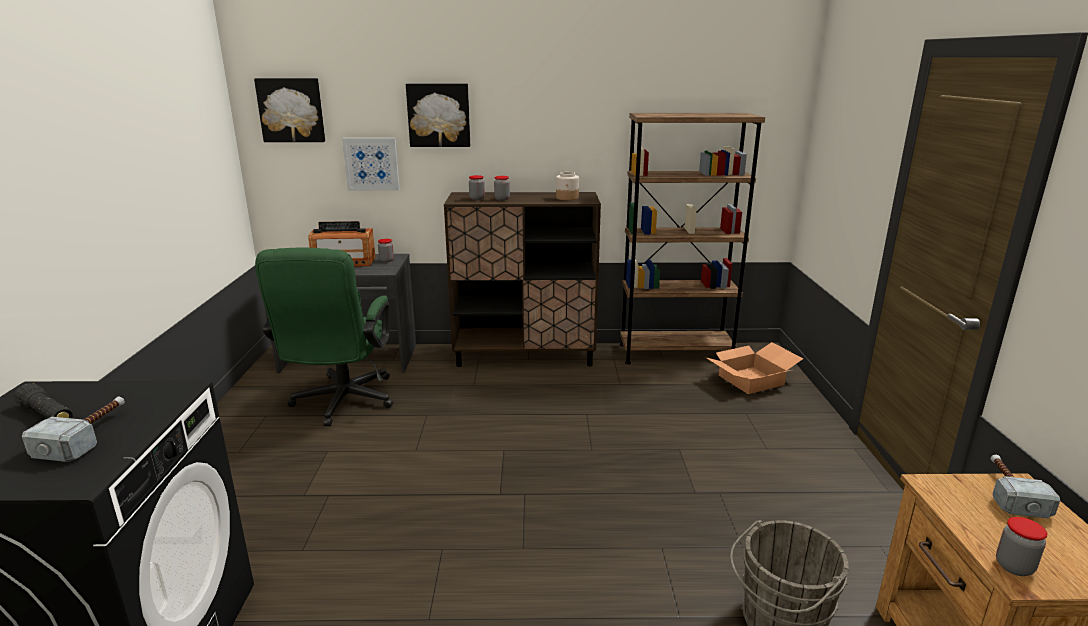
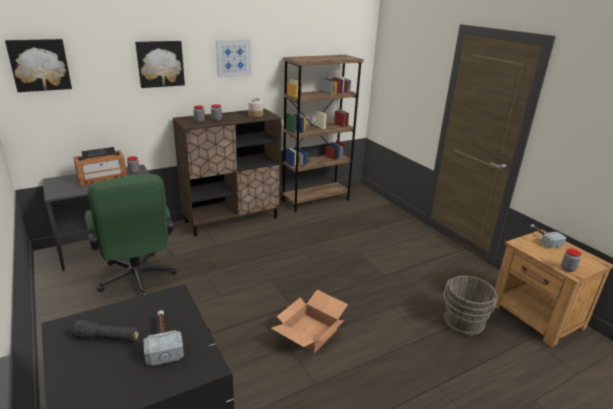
camera: 30 degrees left, 5 degrees up
(371, 164) = (110, 102): picture -> picture (233, 58)
(751, 379) = (364, 207): cardboard box -> cardboard box (309, 332)

